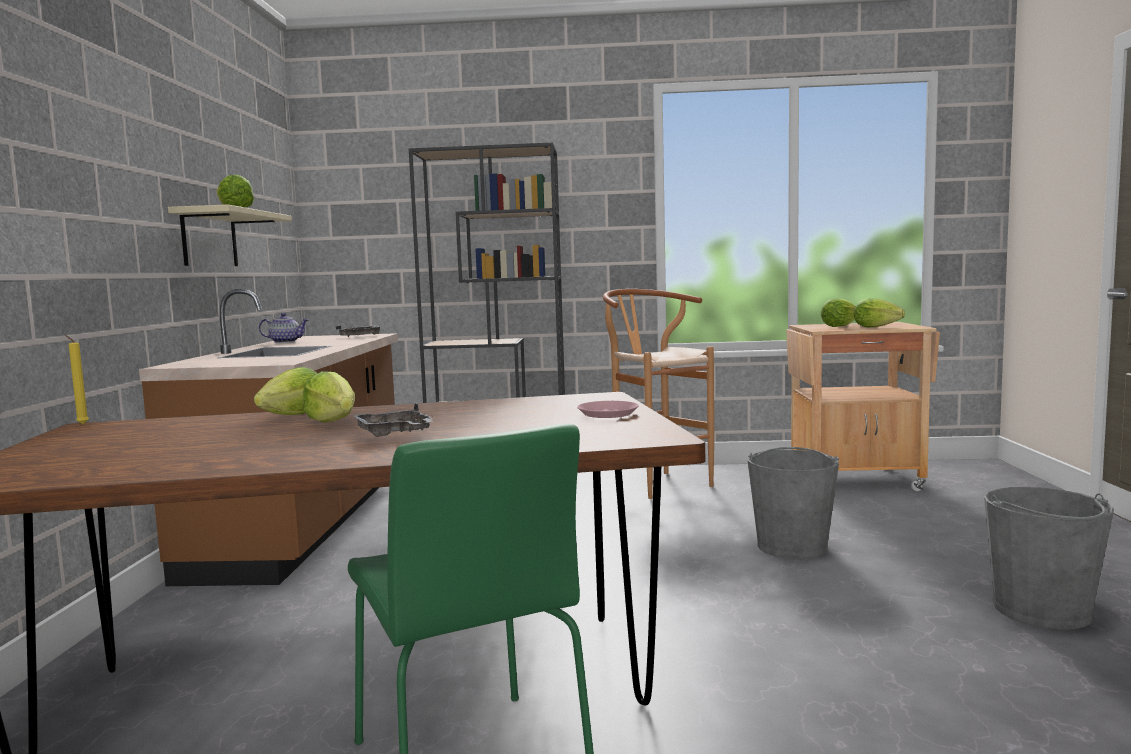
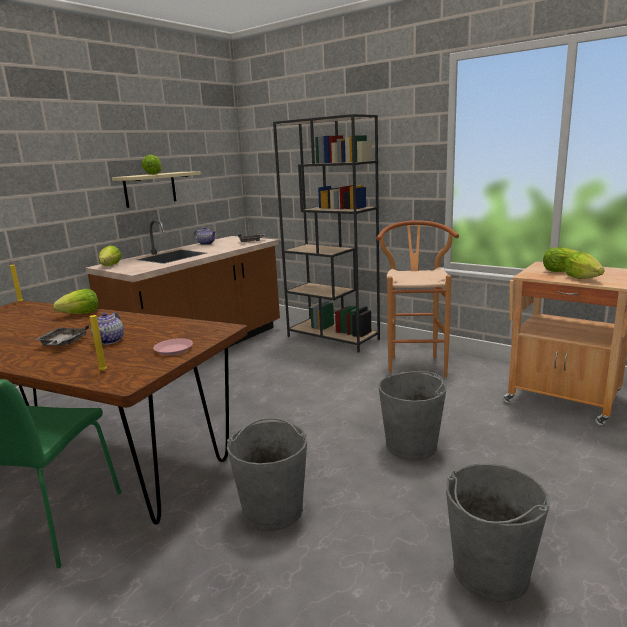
camera: 35 degrees right, 10 degrees up
(333, 422) = (76, 324): lettuce -> lettuce (111, 266)
(472, 422) = (110, 341): none -> teapot
(584, 437) = (104, 371): none -> yellow candle
(760, 640) = (273, 509): none -> grey bucket

